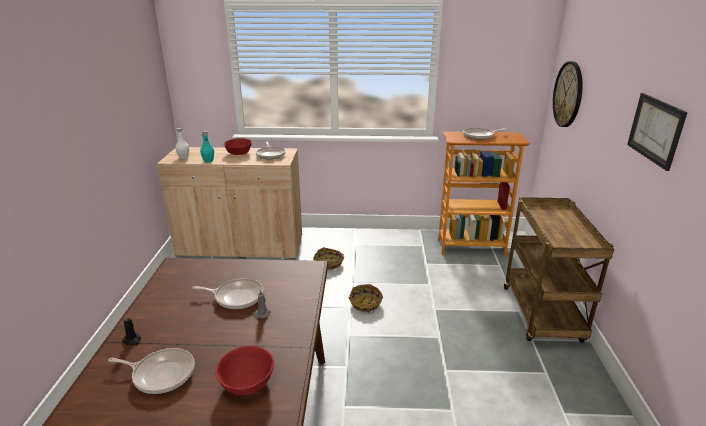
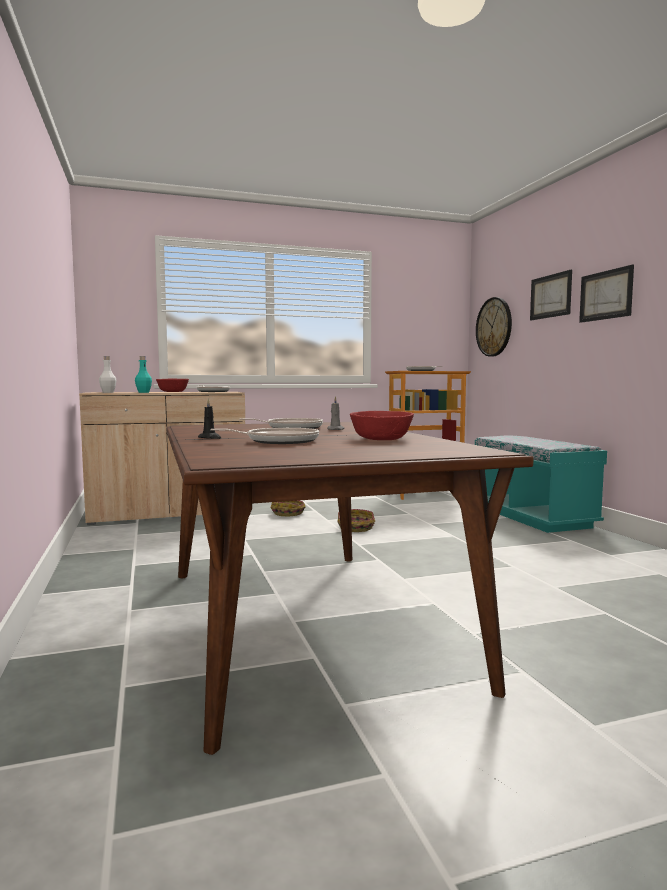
camera: 20 degrees left, 20 degrees down
(542, 315) = (532, 517): brown cart -> turquoise bench
(614, 94) = (550, 296): none -> picture

